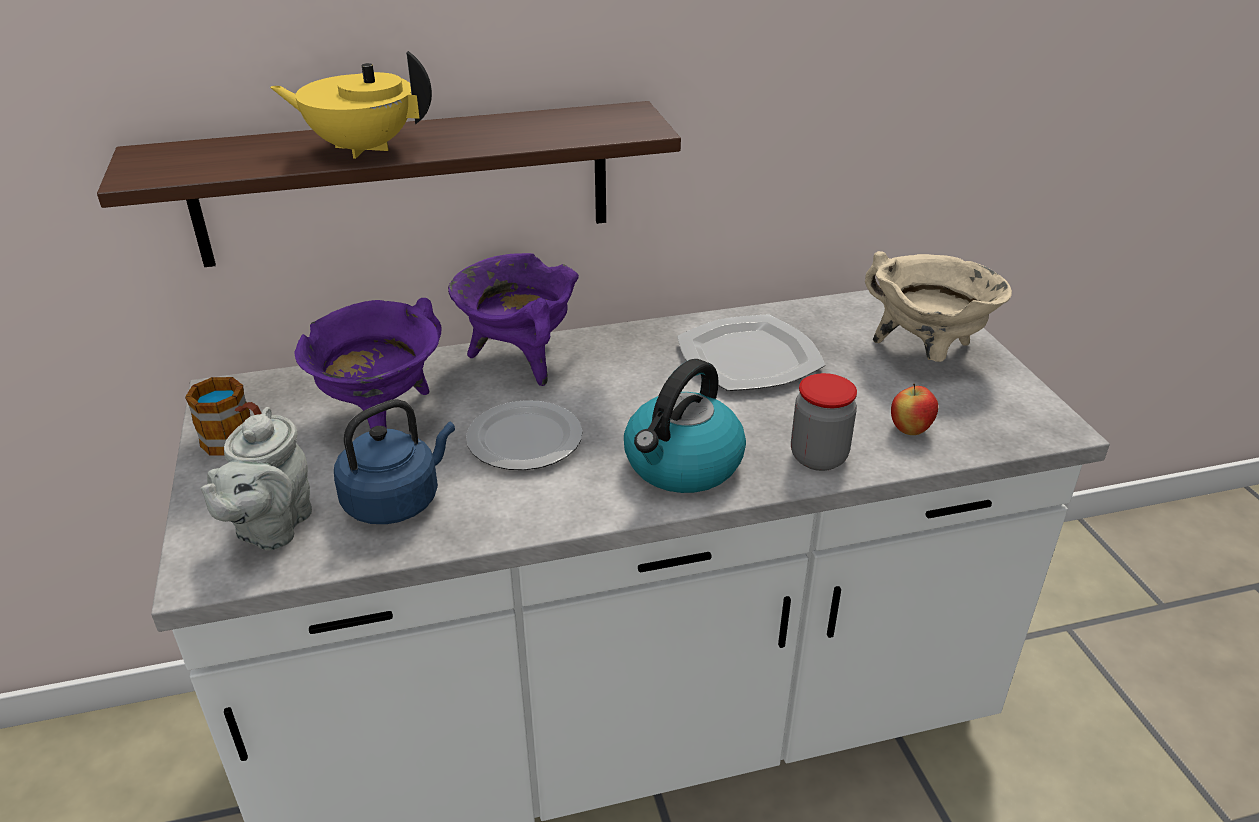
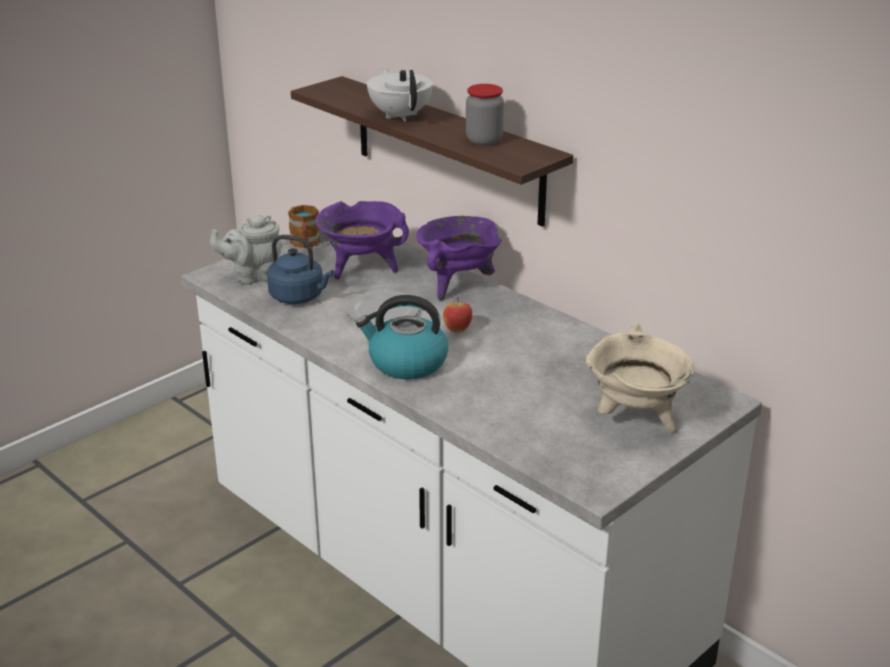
camera: 60 degrees right, 5 degrees down
(362, 148) = (400, 115): yellow teapot -> white teapot
(750, 358) = (549, 355): plate -> none
(818, 457) = (460, 404): jar -> jar (484, 140)
(910, 430) = (526, 431): apple -> apple (457, 330)

